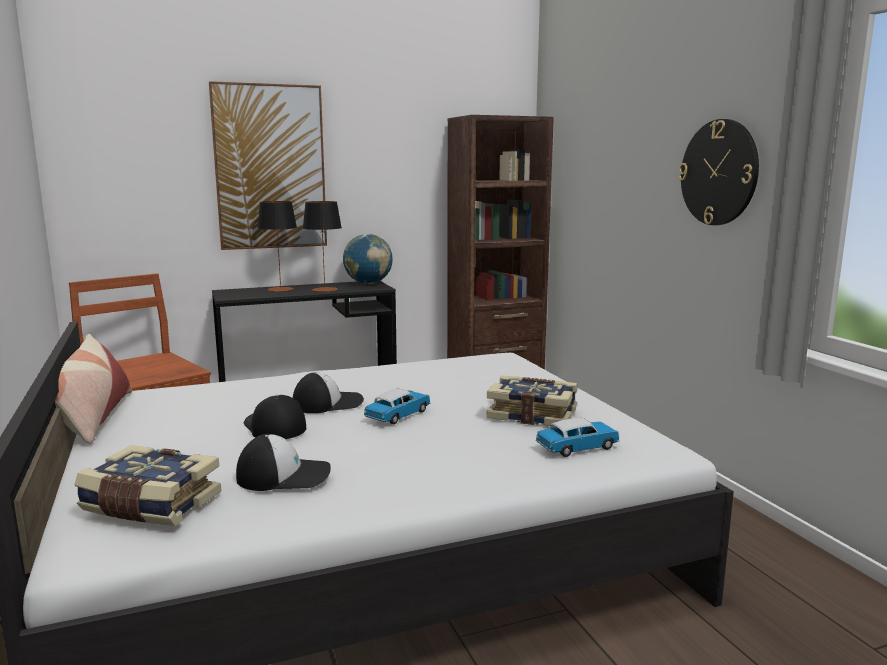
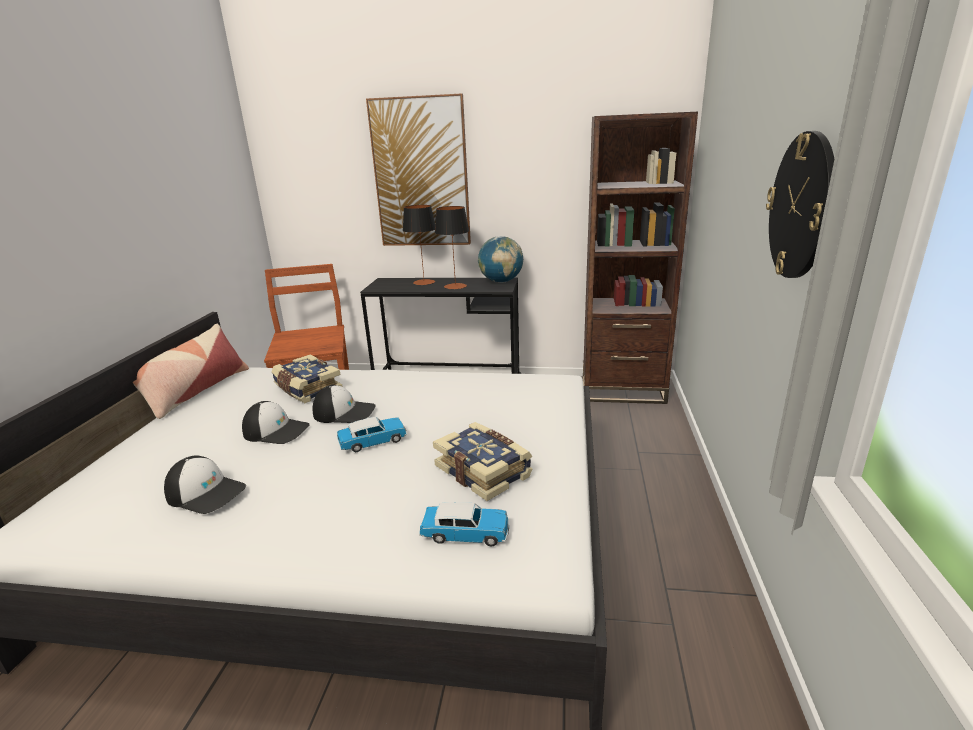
camera: 30 degrees right, 10 degrees up
(150, 505) = (100, 497): book -> book (307, 389)
(274, 426) = (276, 431): cap -> cap turned 105 degrees clockwise

